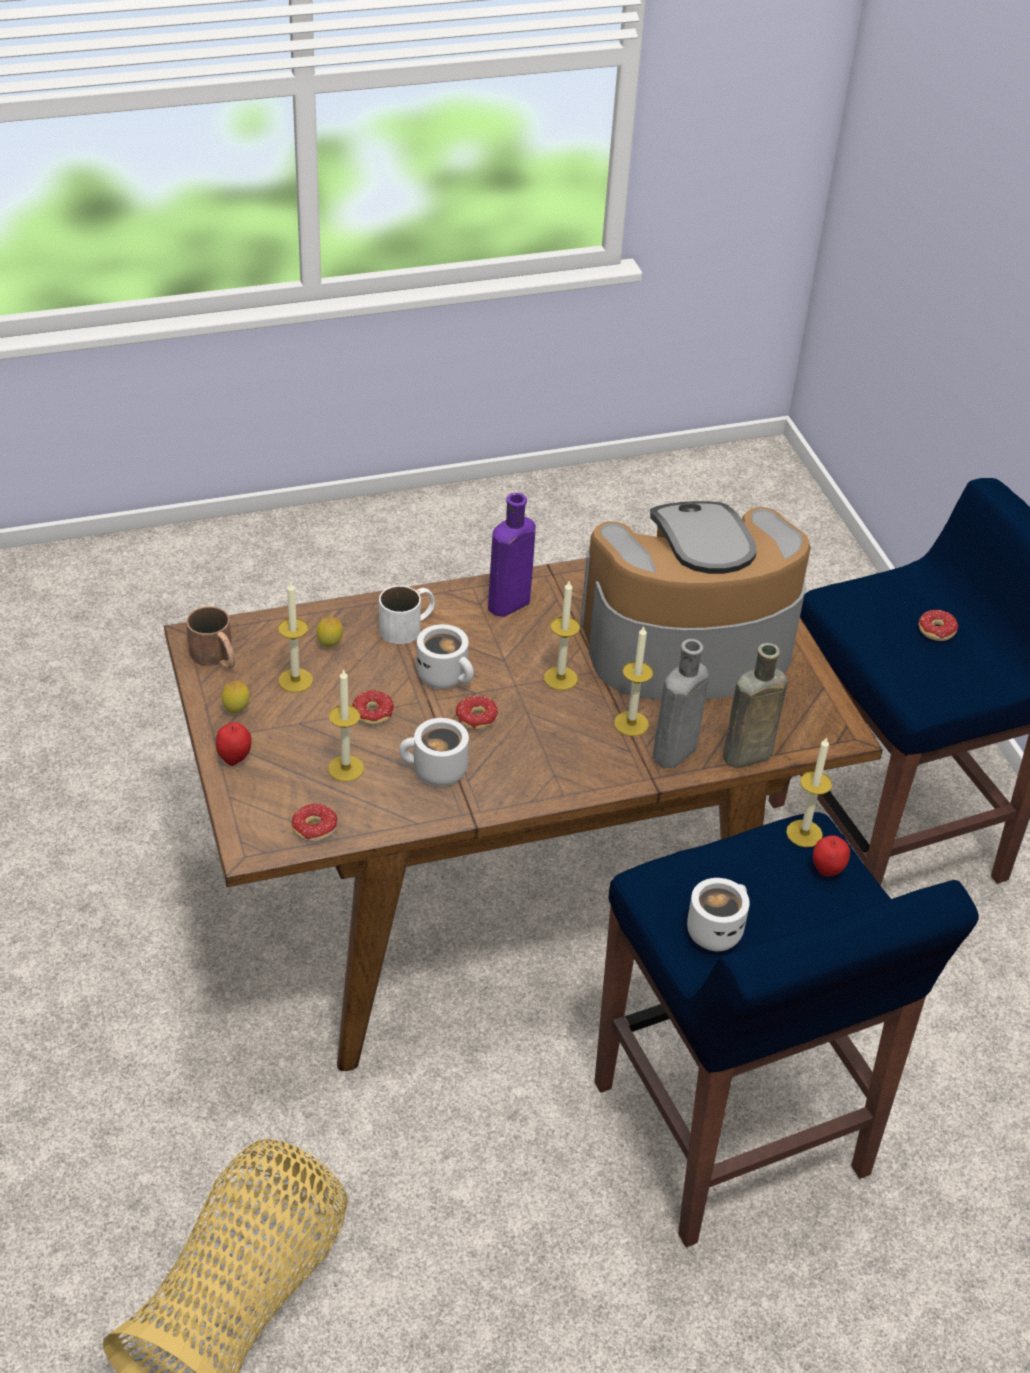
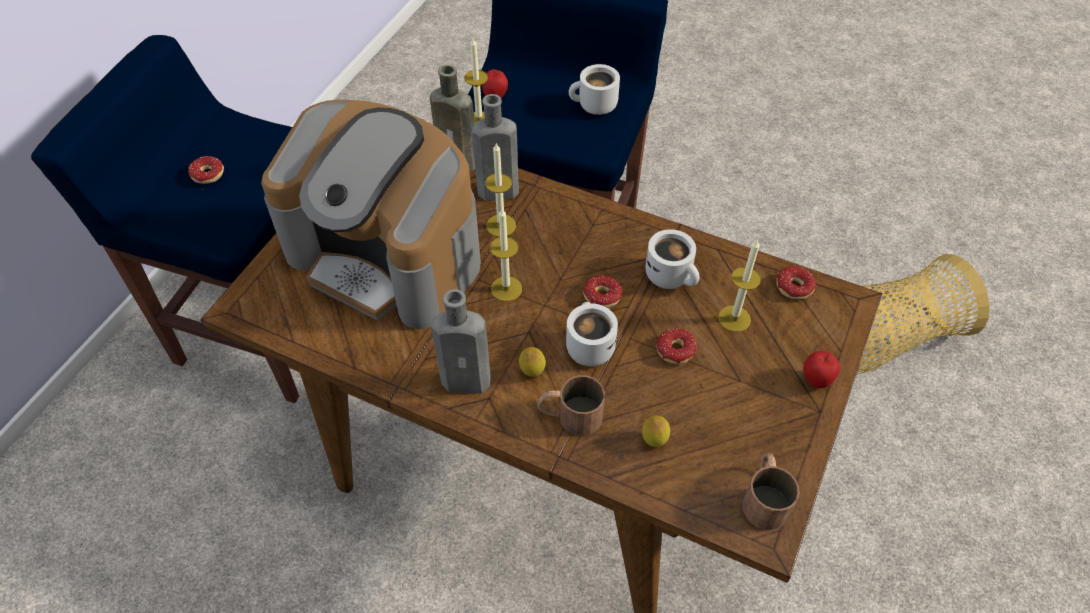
camera: 135 degrees left, 10 degrees up
(236, 711) = (784, 426): lemon -> lemon (532, 372)
(295, 680) = (712, 424): candle -> none
(408, 626) = (569, 415): white mug -> brown mug
(506, 605) = (469, 381): purple bottle -> grey bottle

